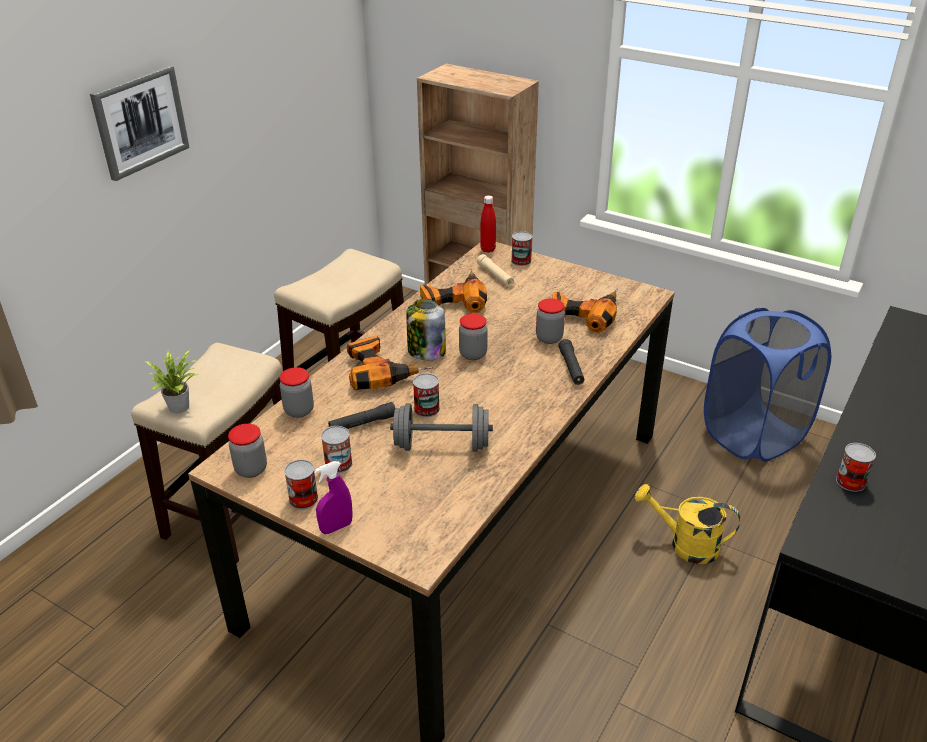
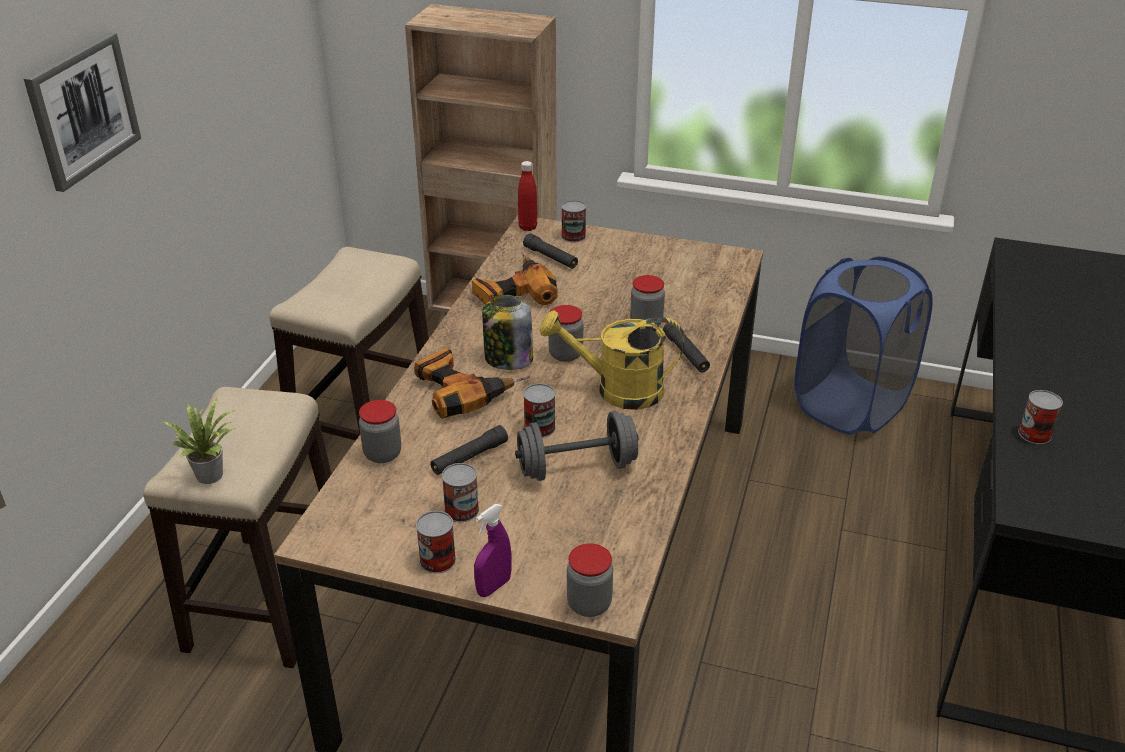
camera: 15 degrees left, 0 degrees up
(251, 469) = (354, 536): jar -> jar (589, 604)
(495, 276) = (550, 257): beige flashlight -> black flashlight
(583, 313) = (673, 289): power drill -> none
(685, 544) = (820, 541): yellow watering can -> yellow watering can (617, 390)

